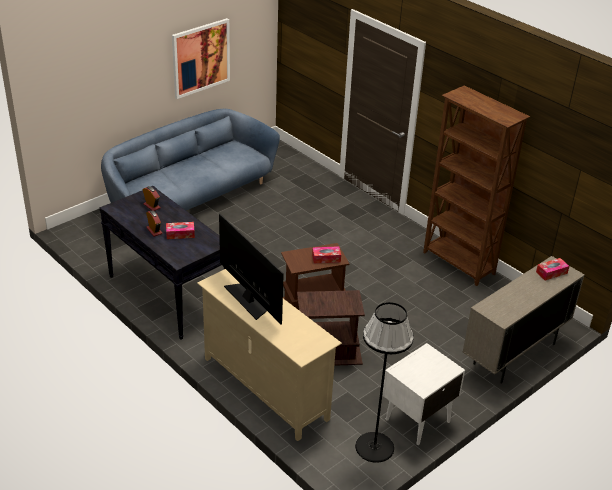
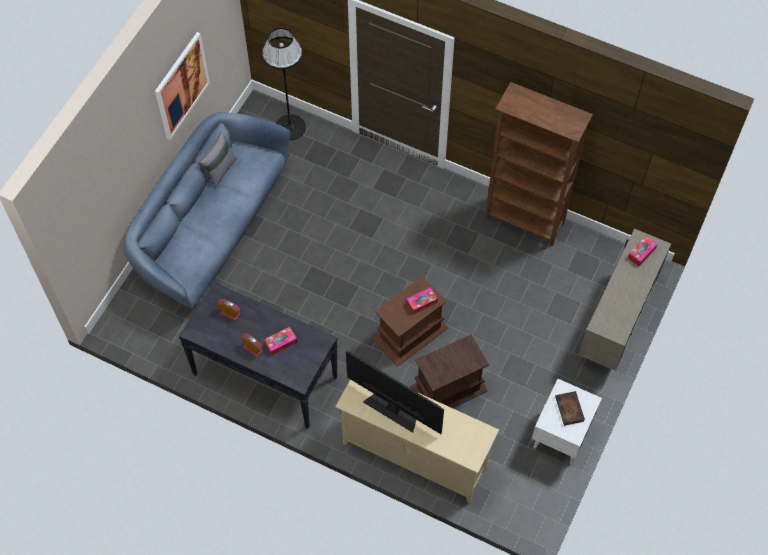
camera: 20 degrees left, 25 degrees up
(212, 150) = (220, 170): none -> grey pillow
(374, 447) = (536, 482): black floor lamp -> black floor lamp (290, 127)
(427, 368) = (570, 410): none -> book

